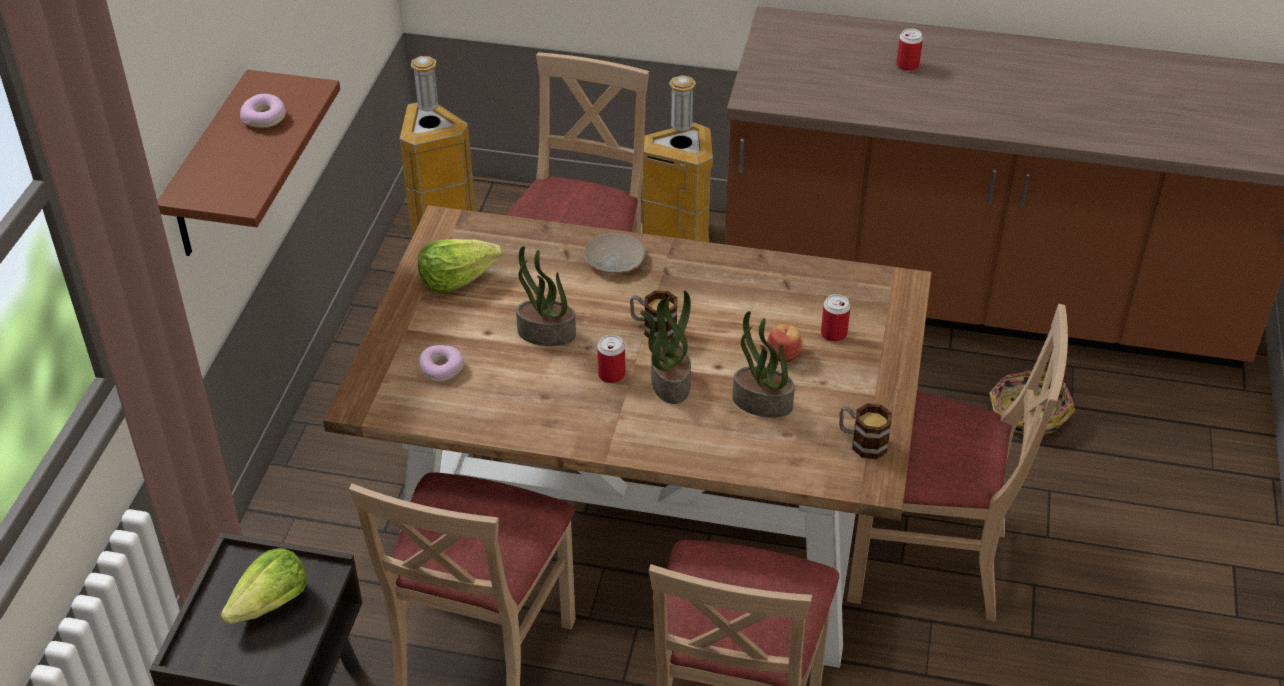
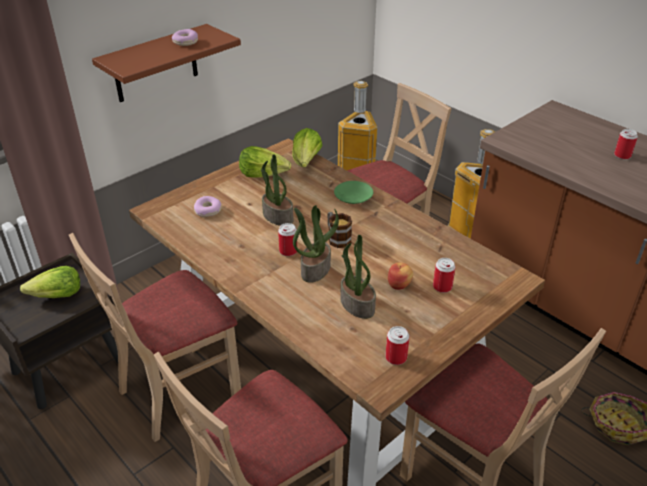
camera: 35 degrees right, 5 degrees down
(497, 234) = (306, 162): none -> lettuce
(614, 260) = (353, 197): beige plate -> green plate
(862, 442) = (396, 357): mug -> can

